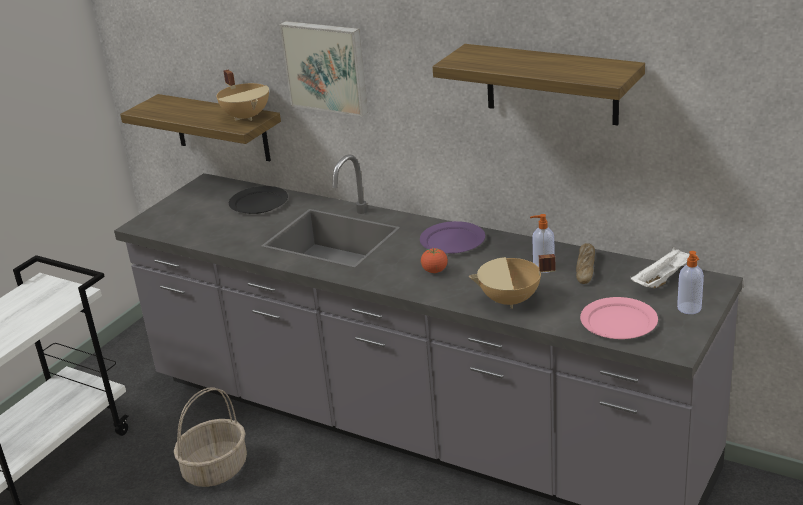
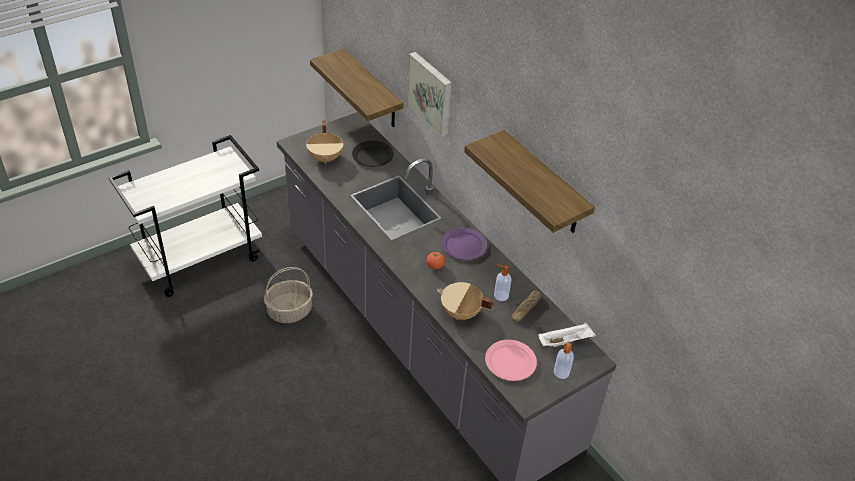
camera: 20 degrees right, 15 degrees up
(247, 116) = (381, 98): beige cooking pot -> beige cooking pot (326, 158)

